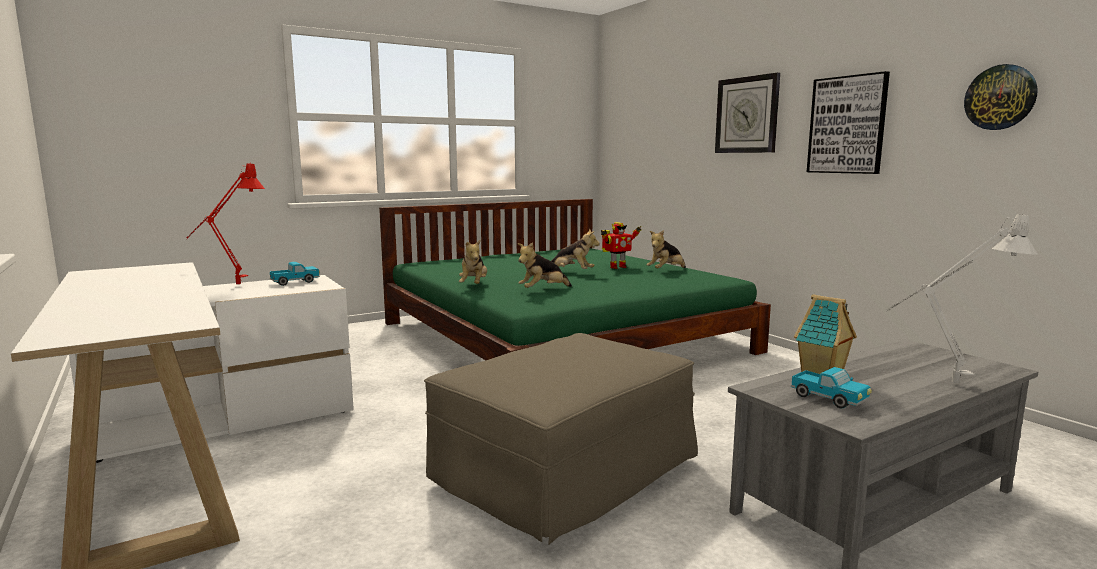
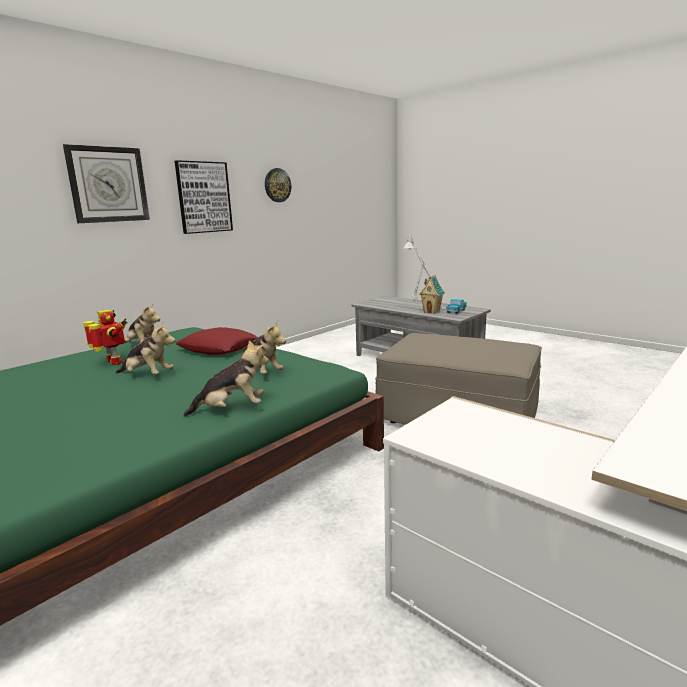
camera: 105 degrees left, 5 degrees up
(233, 287) = (541, 469): red table lamp -> none
(295, 282) = (456, 435): toy truck -> none
(571, 272) = (147, 375): plush toy -> plush toy turned 105 degrees clockwise
(640, 284) = (218, 348): none -> red pillow

